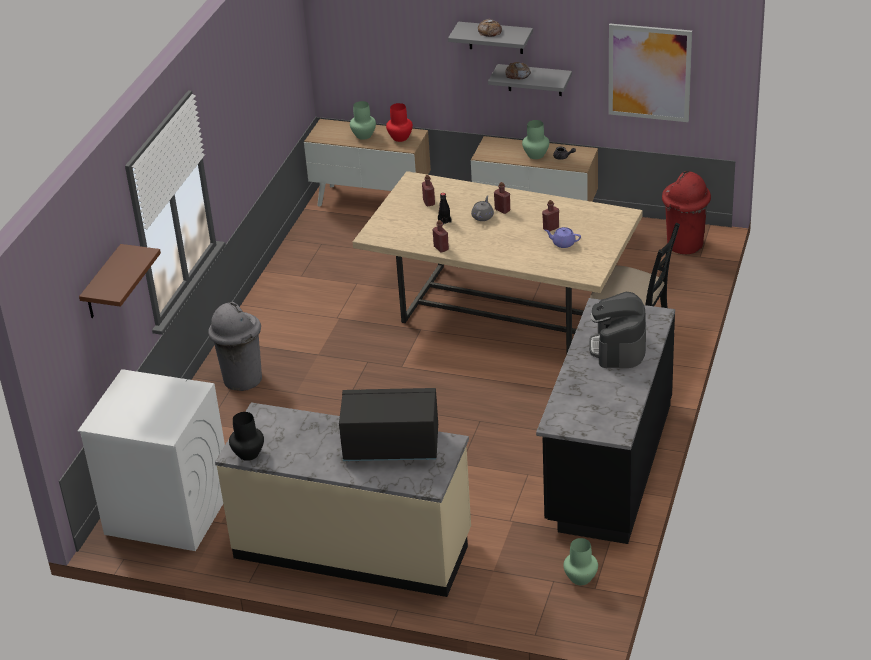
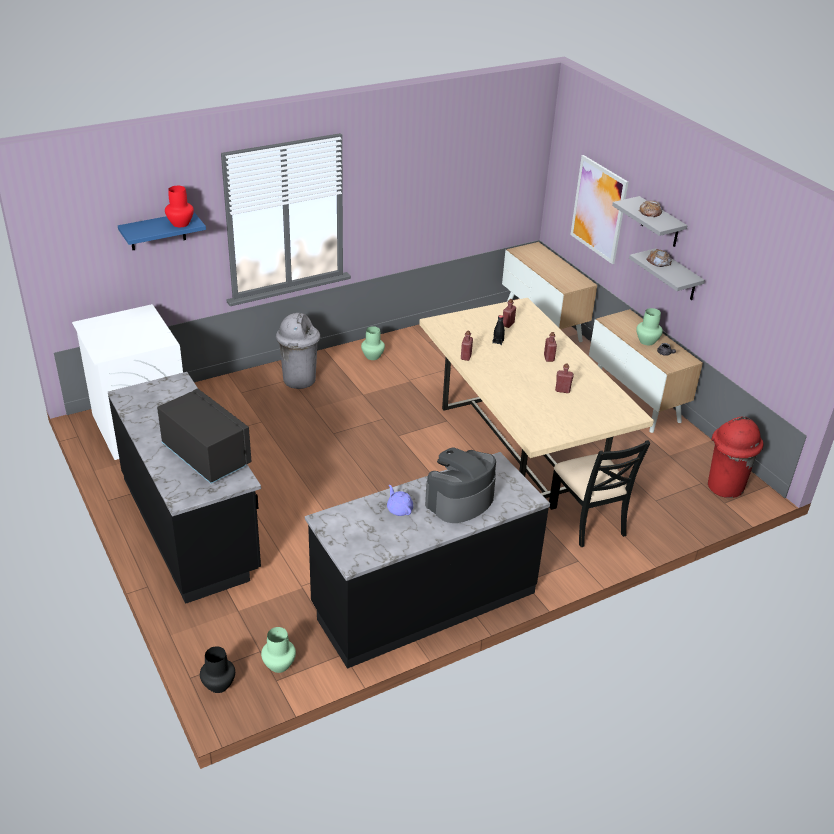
camera: 40 degrees right, 0 degrees up
(103, 284) = (157, 231): brown shelf -> blue shelf
(248, 453) = (130, 400): black vase -> black vase (219, 684)
(353, 546) = (191, 525): beige counter -> black counter
(363, 135) = (548, 265): green vase -> green vase (372, 356)
(400, 138) = (570, 279): red vase -> red vase (180, 224)
(483, 216) = (528, 354): grey teapot -> none
(563, 243) = (554, 405): purple teapot -> purple teapot (399, 509)
(649, 72) = (761, 310): picture -> picture (599, 209)

